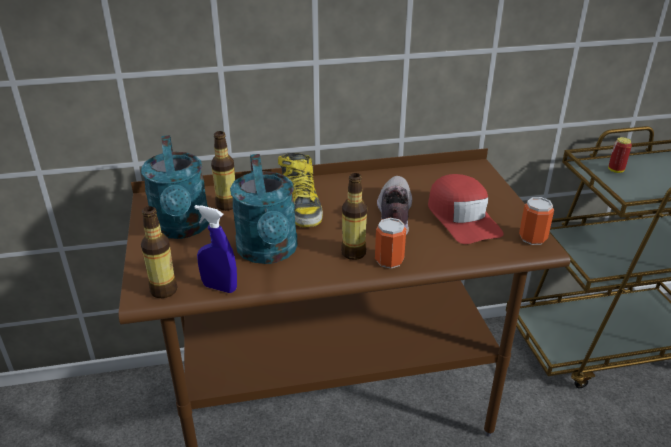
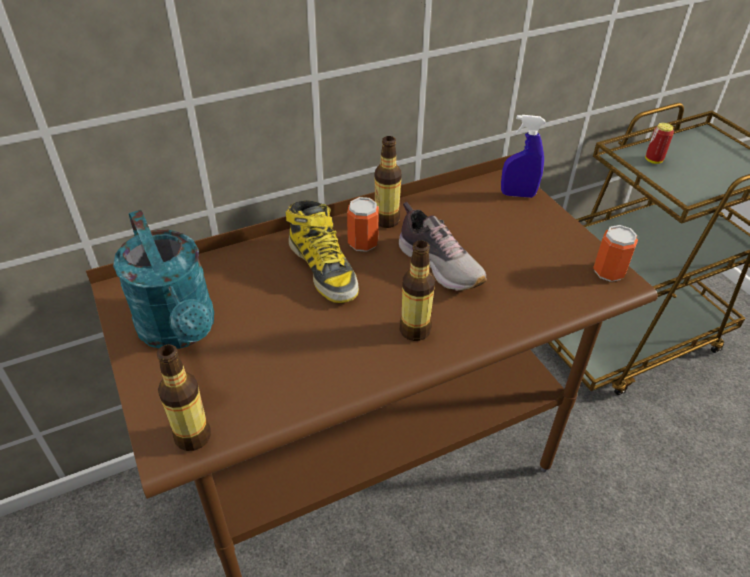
camera: 15 degrees left, 10 degrees up
(219, 287) = (266, 417): blue spray bottle -> blue spray bottle (517, 194)
(227, 205) = (227, 283): bottle -> bottle (386, 220)
(269, 252) = (309, 349): turquoise watering can -> none
(389, 260) = (461, 334): can -> can (363, 243)
(393, 215) = (440, 264): shoe -> shoe turned 150 degrees clockwise
(462, 218) = (520, 256): red cap -> none

